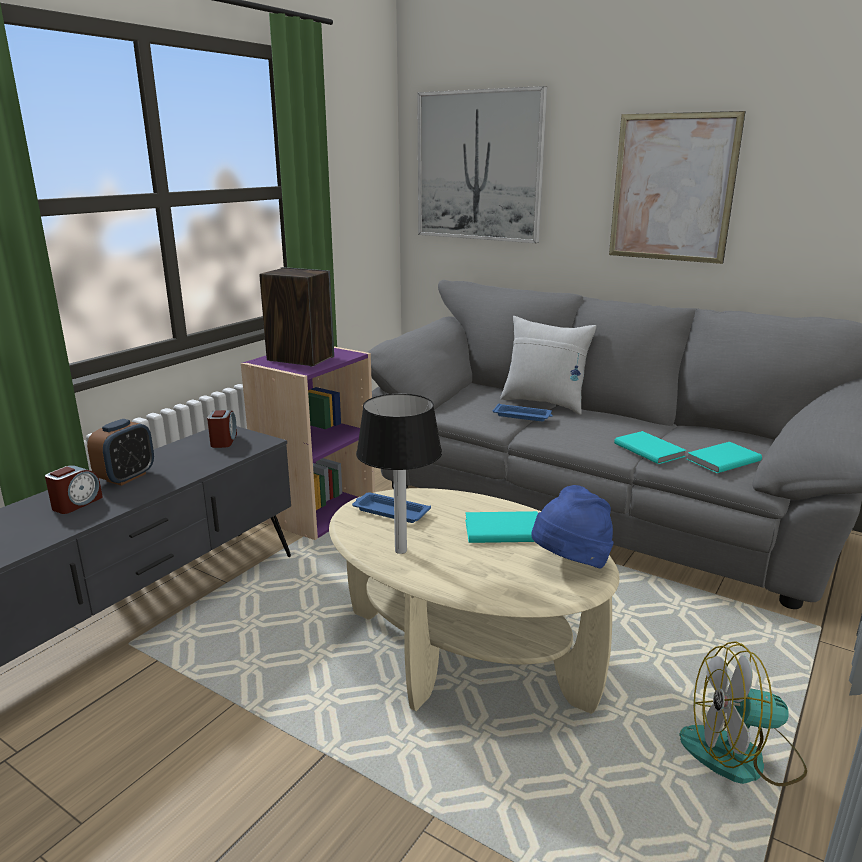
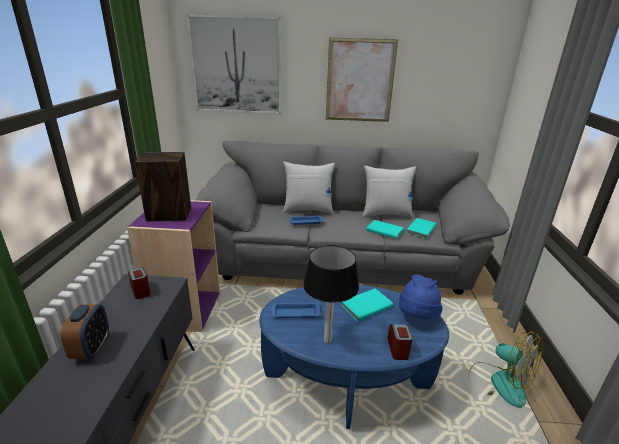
camera: 30 degrees left, 5 degrees up
(76, 503) = (70, 389): alarm clock -> alarm clock (398, 348)
(463, 658) = (347, 382): beige coffee table -> blue coffee table
(678, 431) = (386, 215): none -> grey pillow
(741, 756) = (498, 383): fan -> fan turned 105 degrees counterclockwise

